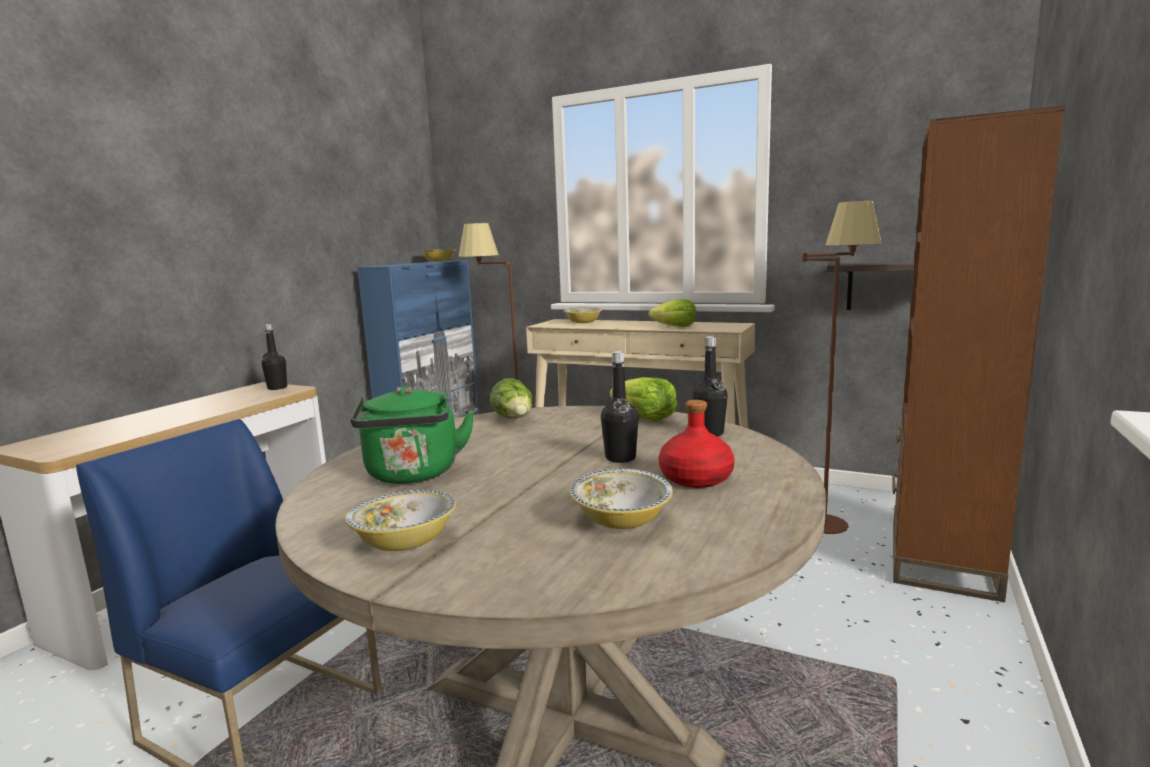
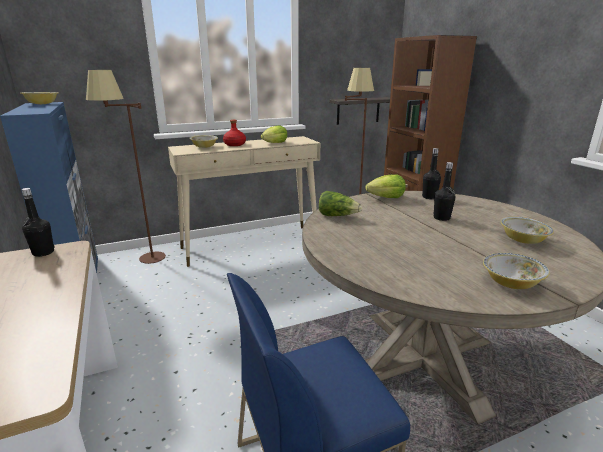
camera: 50 degrees left, 10 degrees up
(413, 475) = (405, 259): green kettle -> none
(695, 478) = (485, 216): red bottle -> red bottle (234, 144)

